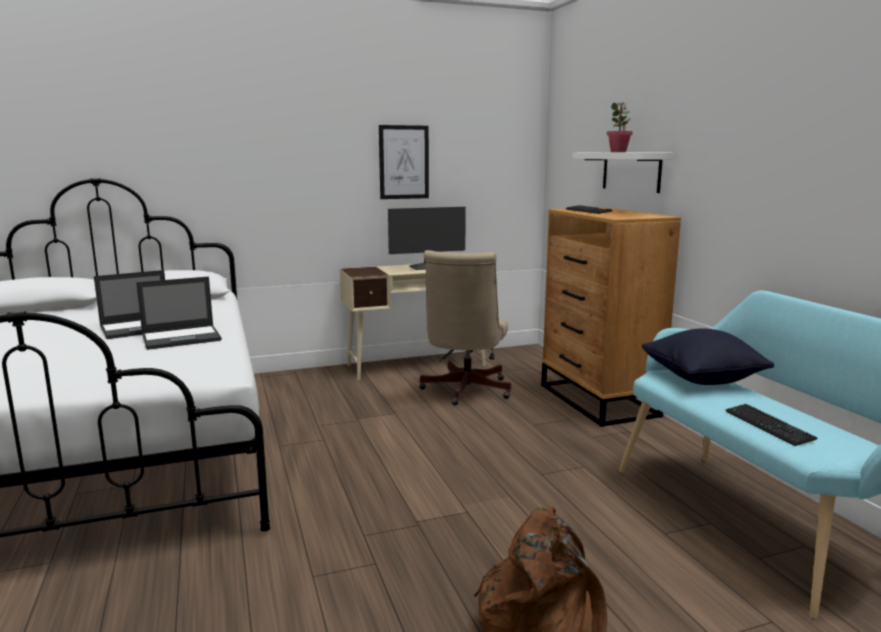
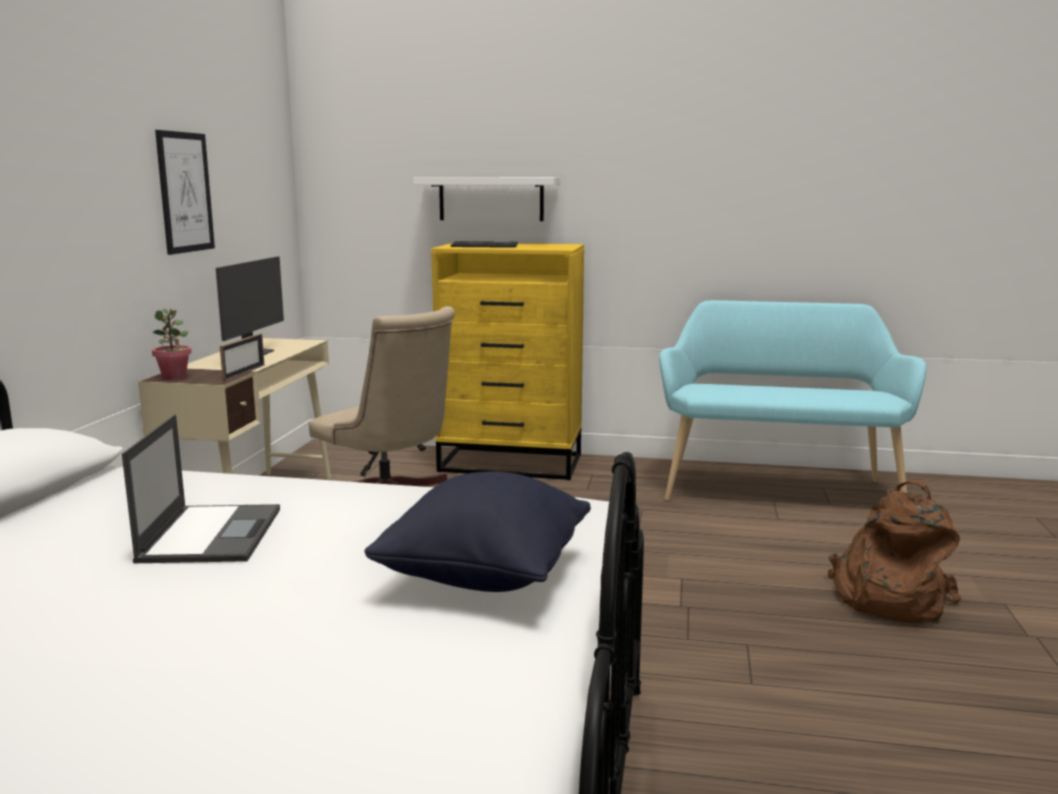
camera: 60 degrees left, 0 degrees up
(182, 338) = (342, 511): laptop -> none
(382, 274) = (244, 372): none -> picture frame
(598, 401) = (512, 463): brown dresser -> yellow dresser
(618, 152) = (490, 176): potted plant -> potted plant (174, 377)
(702, 379) = (717, 386): black pillow -> black pillow (485, 576)
(768, 426) = (830, 396): keyboard -> none

